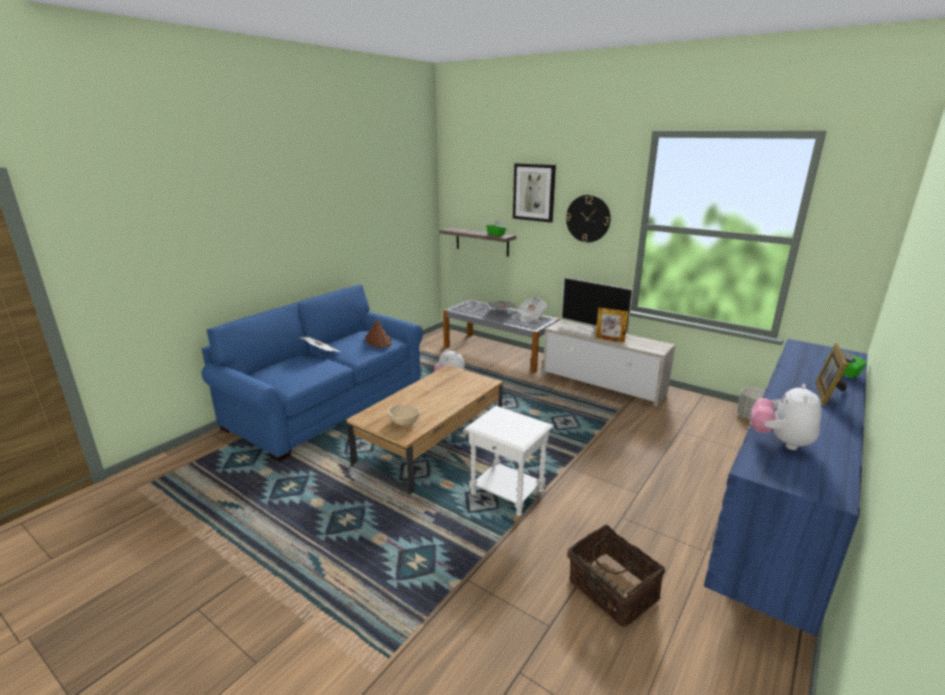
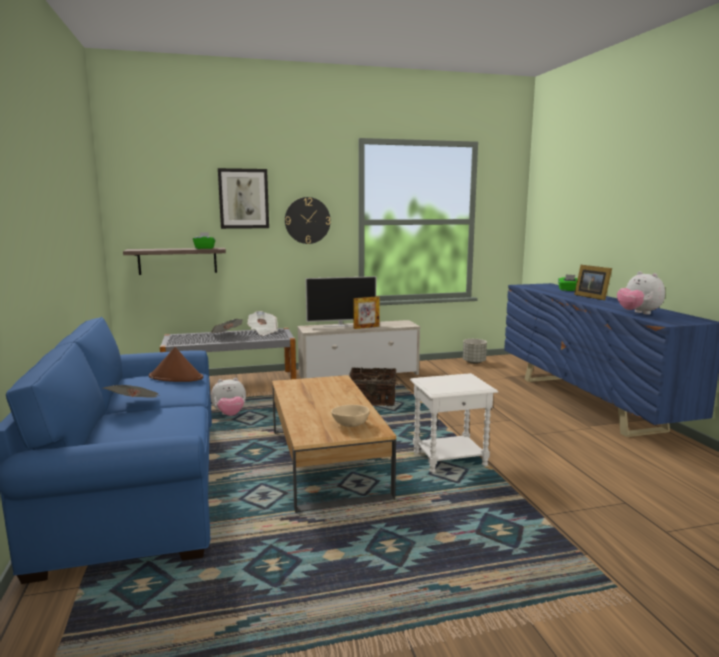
camera: 50 degrees left, 10 degrees down
(611, 591) = (605, 468): basket -> basket (372, 400)

